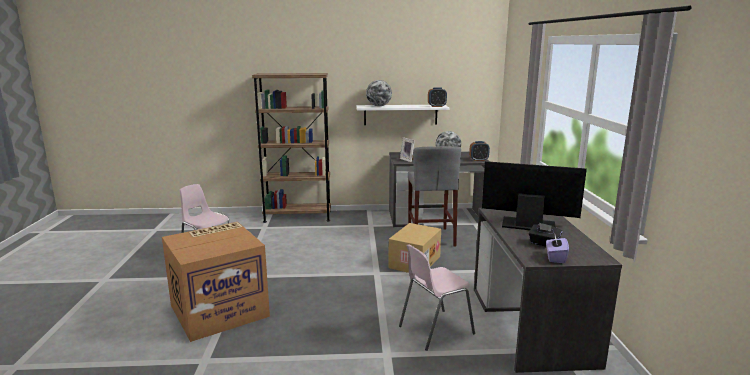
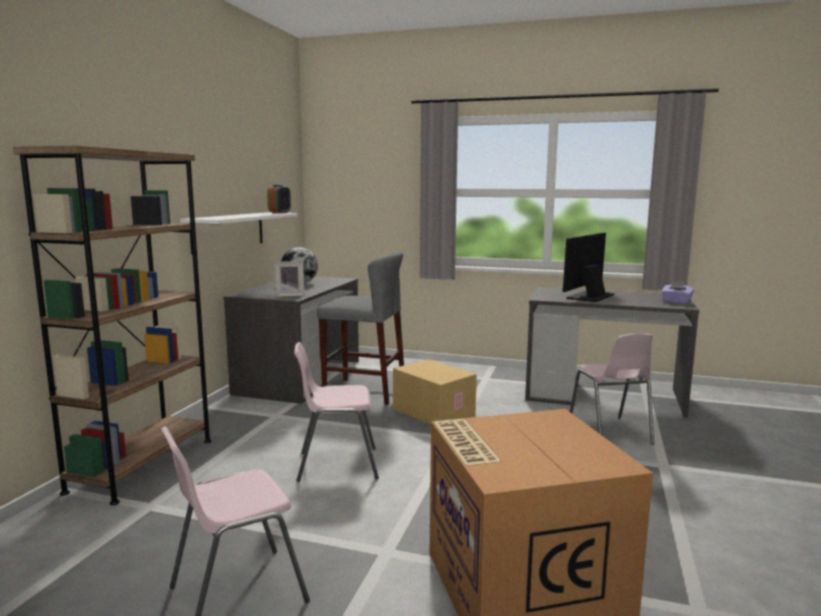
camera: 70 degrees left, 5 degrees down
(320, 251) = (337, 465): none -> pink chair
(379, 106) = (222, 217): globe -> none
(478, 160) = (340, 279): alarm clock -> none
(544, 244) = (642, 300): black tissue box -> none

